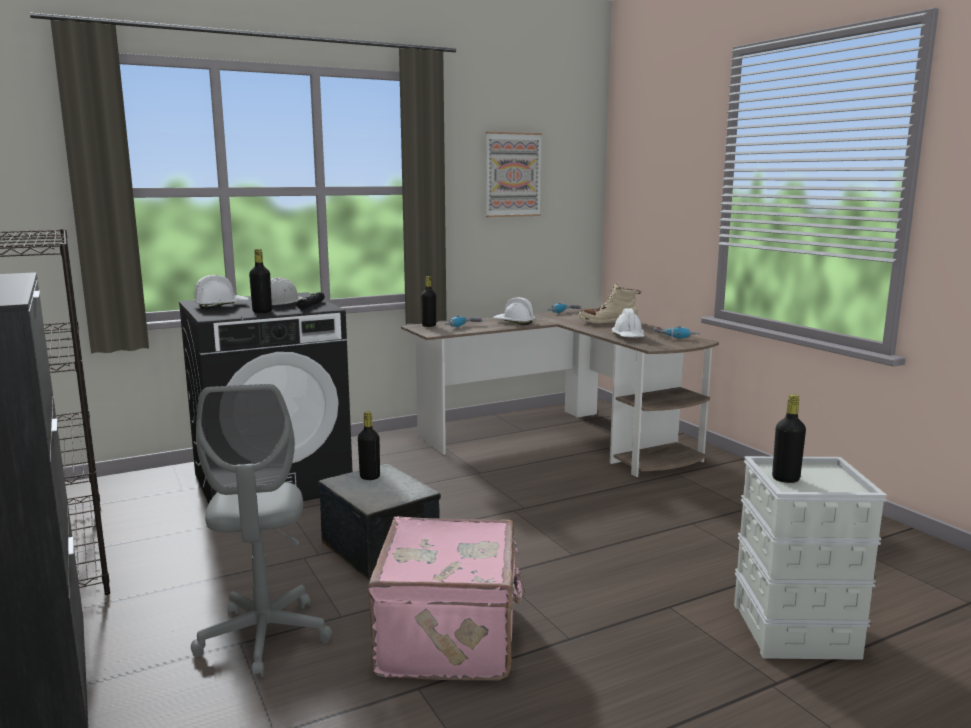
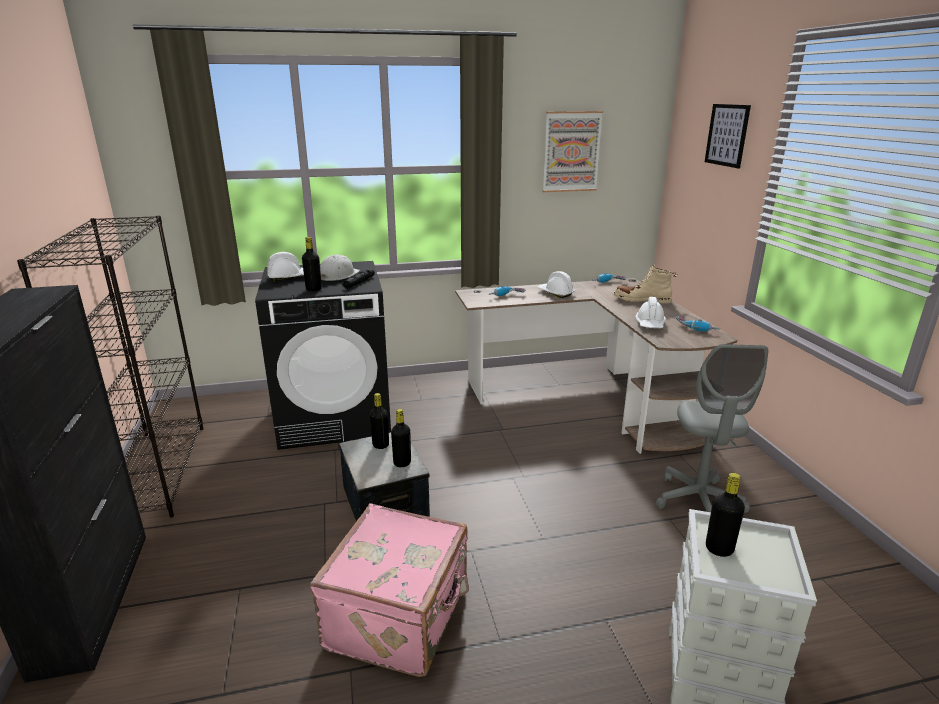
camera: 15 degrees right, 10 degrees up
(264, 637) = (259, 585): grey office chair -> grey office chair (699, 501)
(429, 325) = (478, 292): black bottle -> black bottle (402, 463)
(672, 151) = (727, 135): none -> picture

